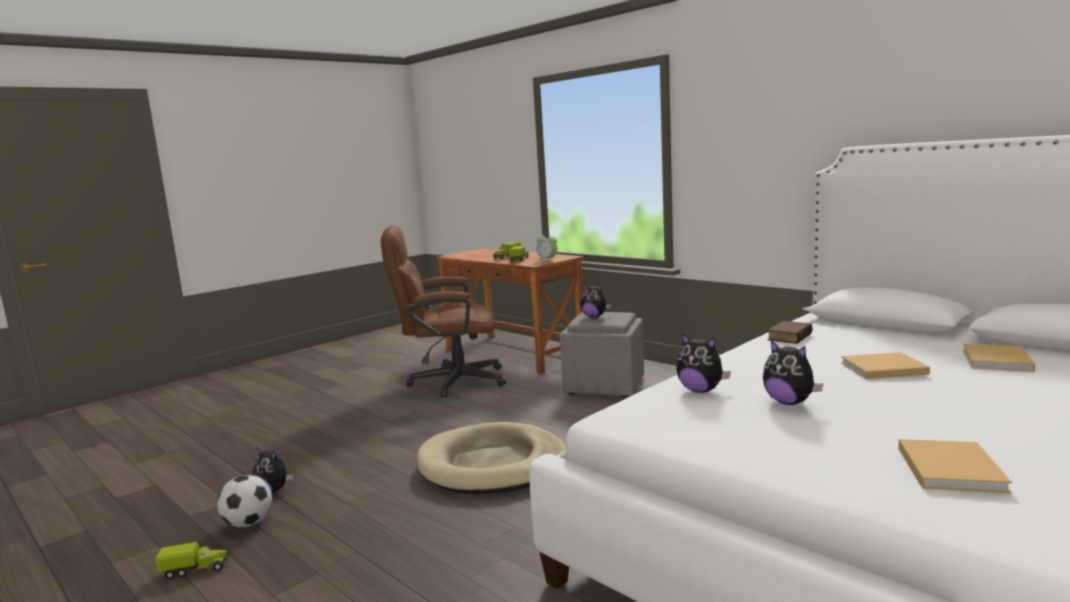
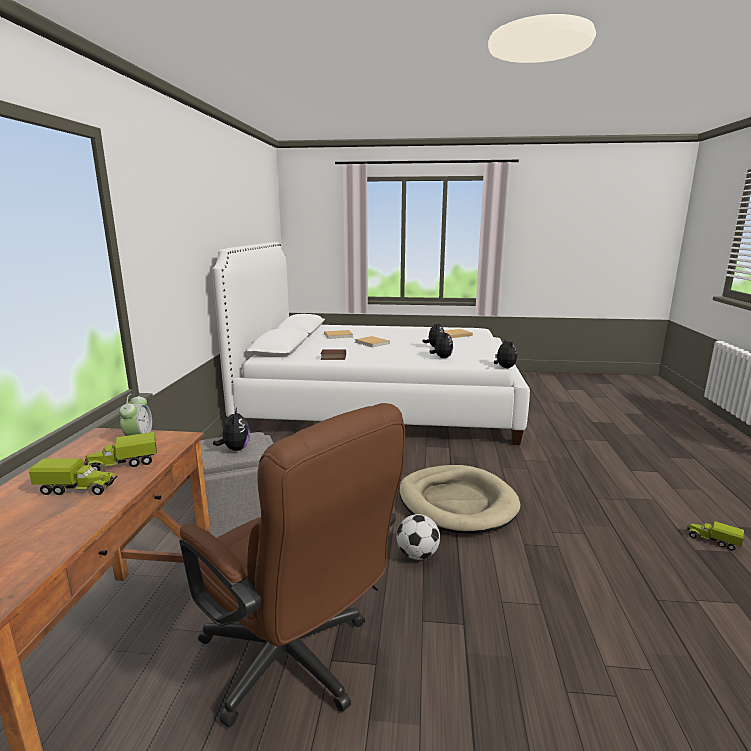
camera: 130 degrees left, 5 degrees up
(248, 523) = (672, 560): football -> football (417, 555)
(274, 489) = (644, 587): plush toy -> plush toy (504, 367)

